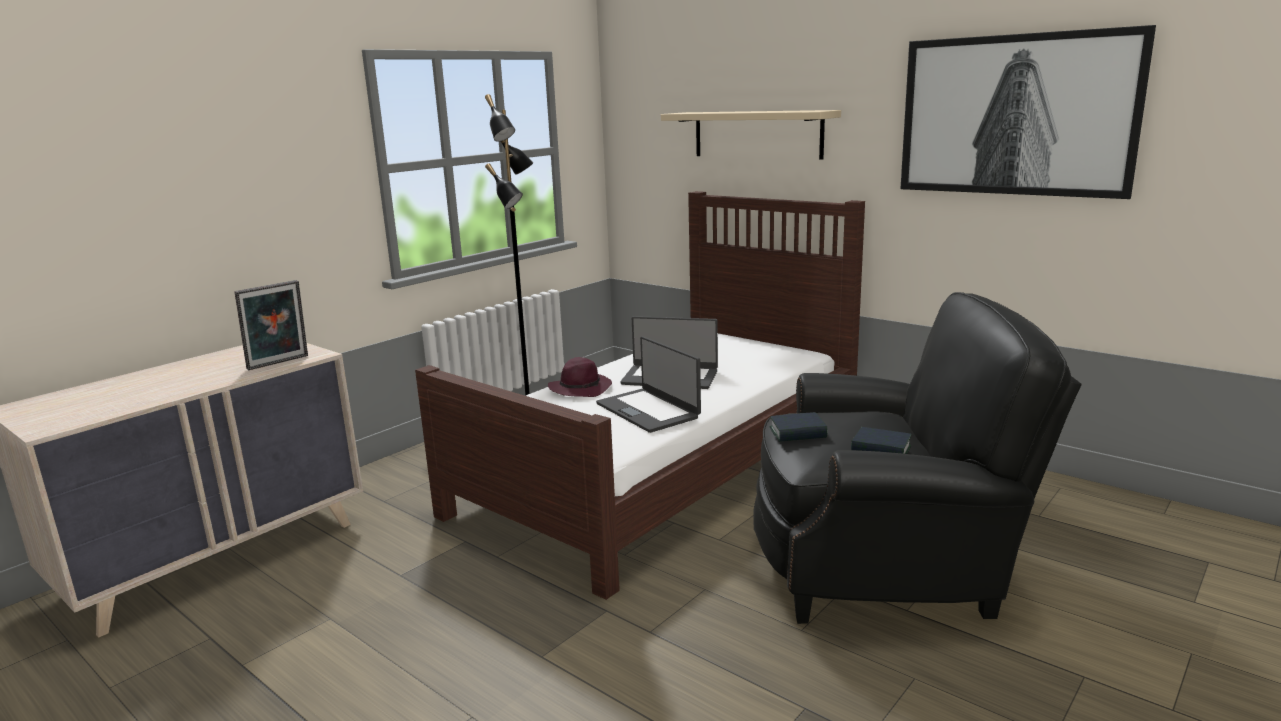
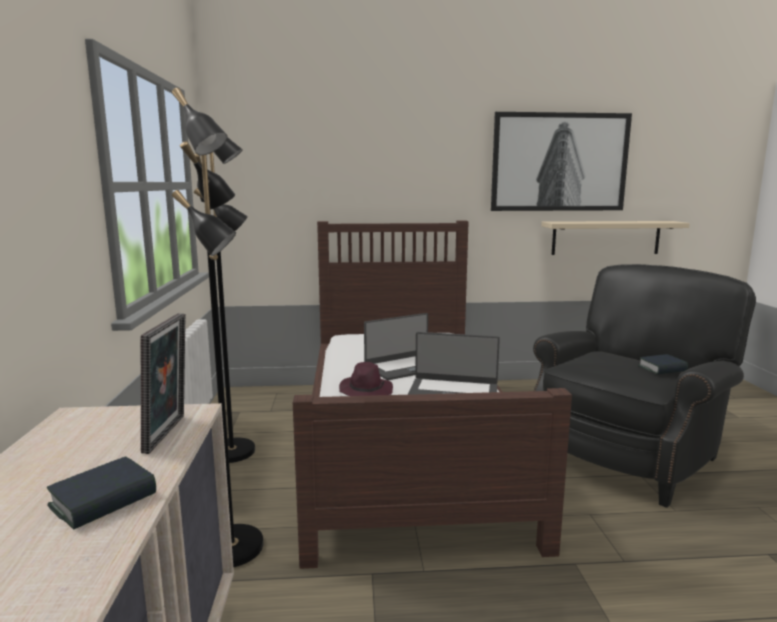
camera: 45 degrees left, 5 degrees down
(423, 488) = (234, 547): none -> black floor lamp
(757, 134) = (371, 174): beige shelf -> beige shelf (606, 237)
(798, 433) = (606, 372): book -> book (104, 500)

